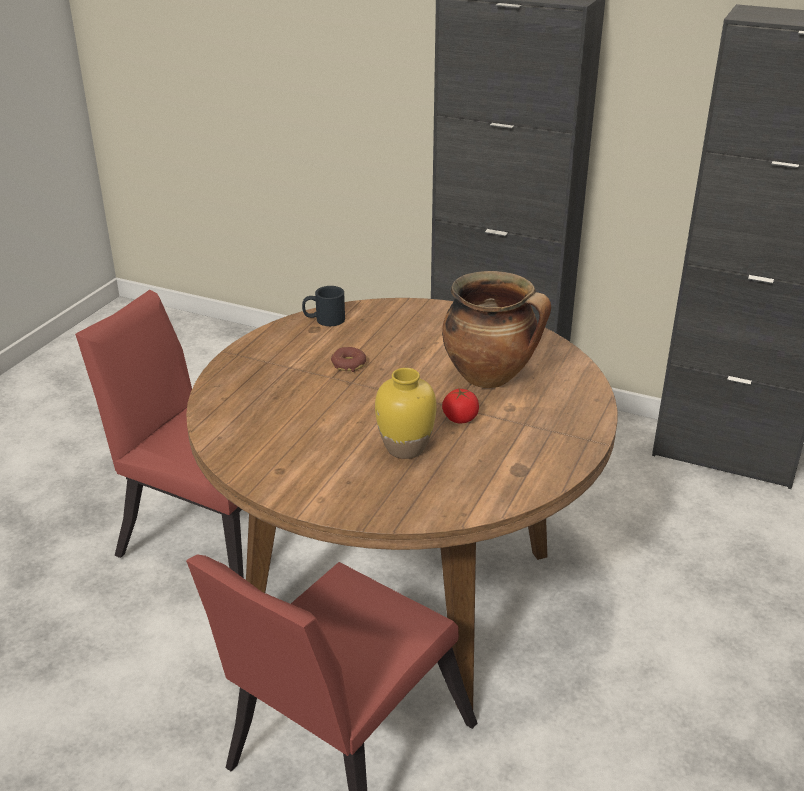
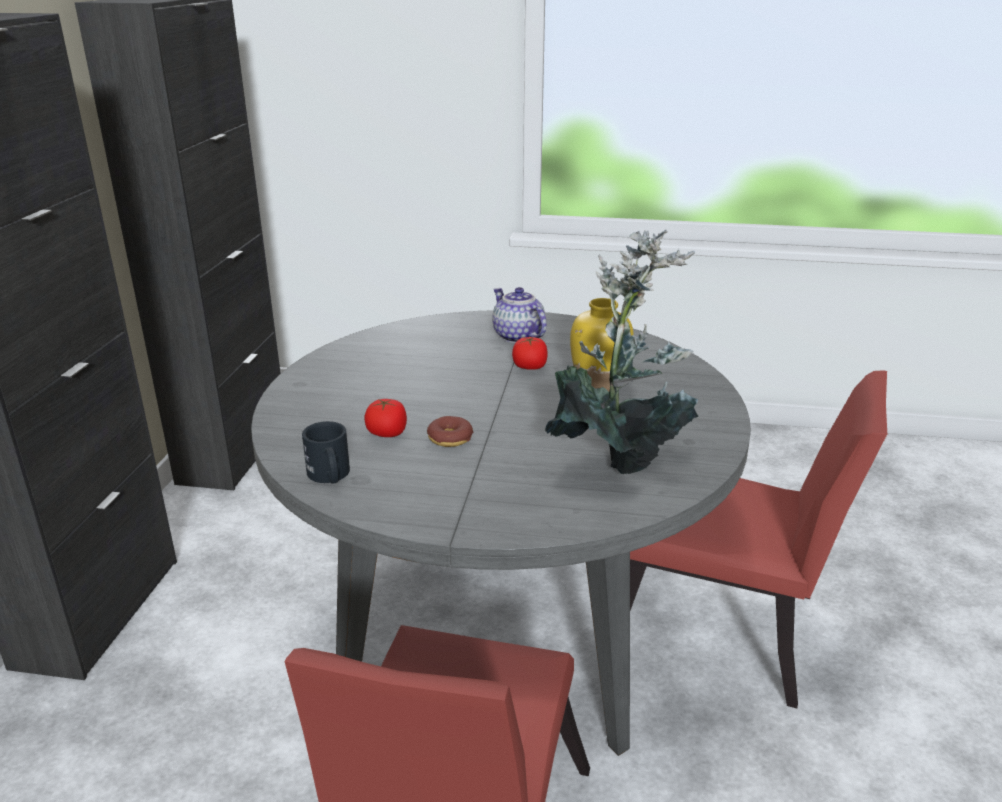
camera: 105 degrees left, 5 degrees down
(274, 430) = (620, 459): none -> potted plant
(370, 342) = (387, 433): none -> tomato
(402, 592) = (501, 632): brown dining table -> grey dining table
(491, 377) = (443, 360): cooking pot -> none
(536, 423) = (517, 337): none -> teapot

